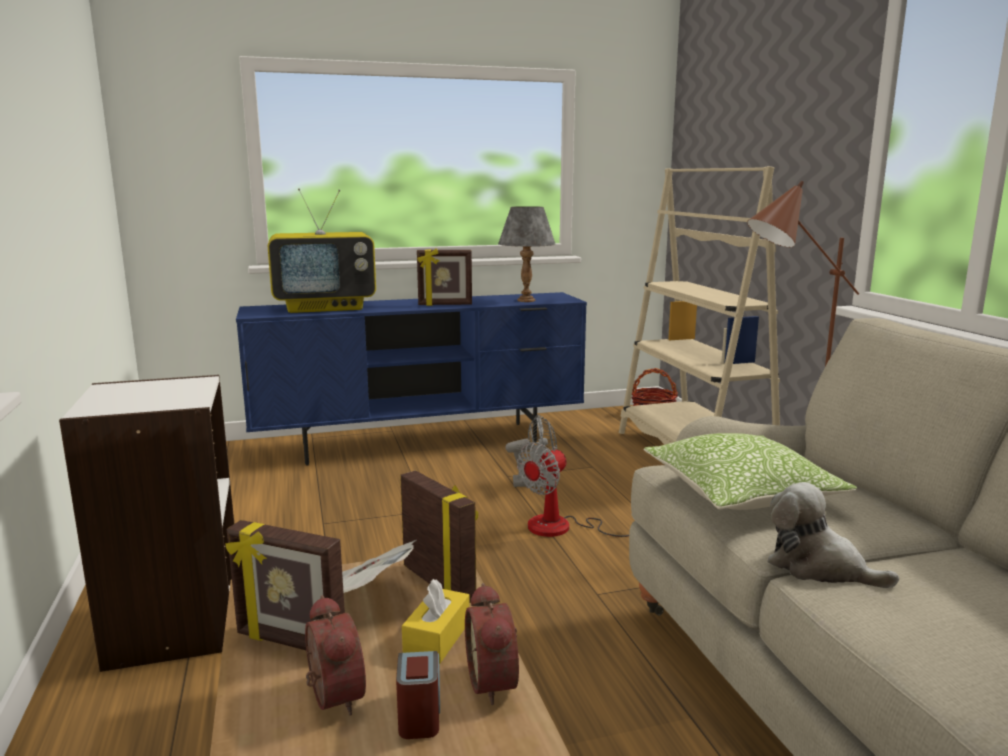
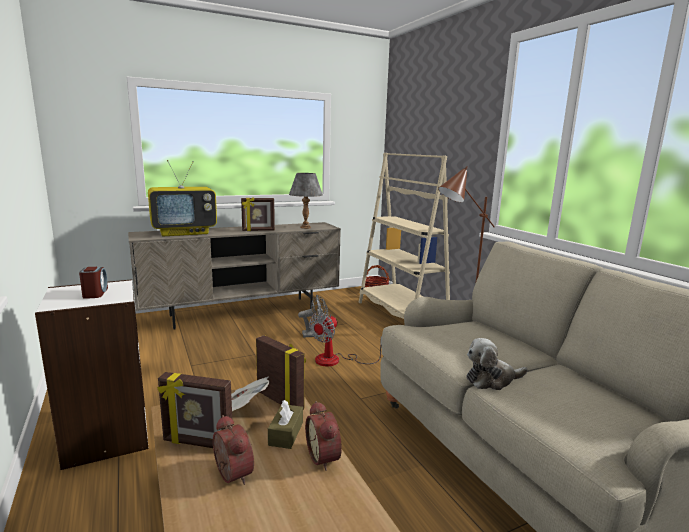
camera: 10 degrees left, 0 degrees up
(420, 713) = (285, 479): alarm clock -> alarm clock (95, 293)
(422, 443) = (244, 312): blue tv stand -> beige tv stand
(437, 638) = (286, 433): yellow tissue box -> brown tissue box
(740, 493) = (444, 340): pillow -> none
(818, 567) = (491, 380): plush toy -> plush toy turned 45 degrees counterclockwise

